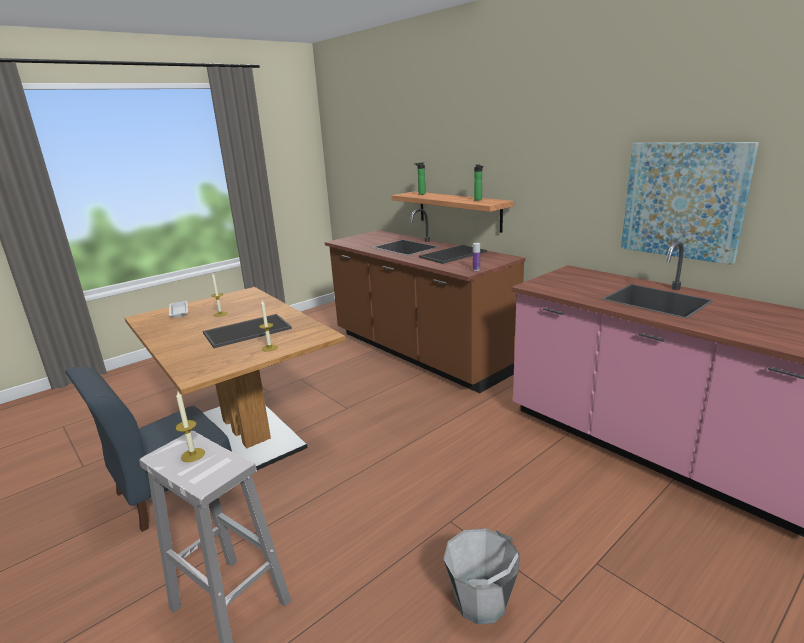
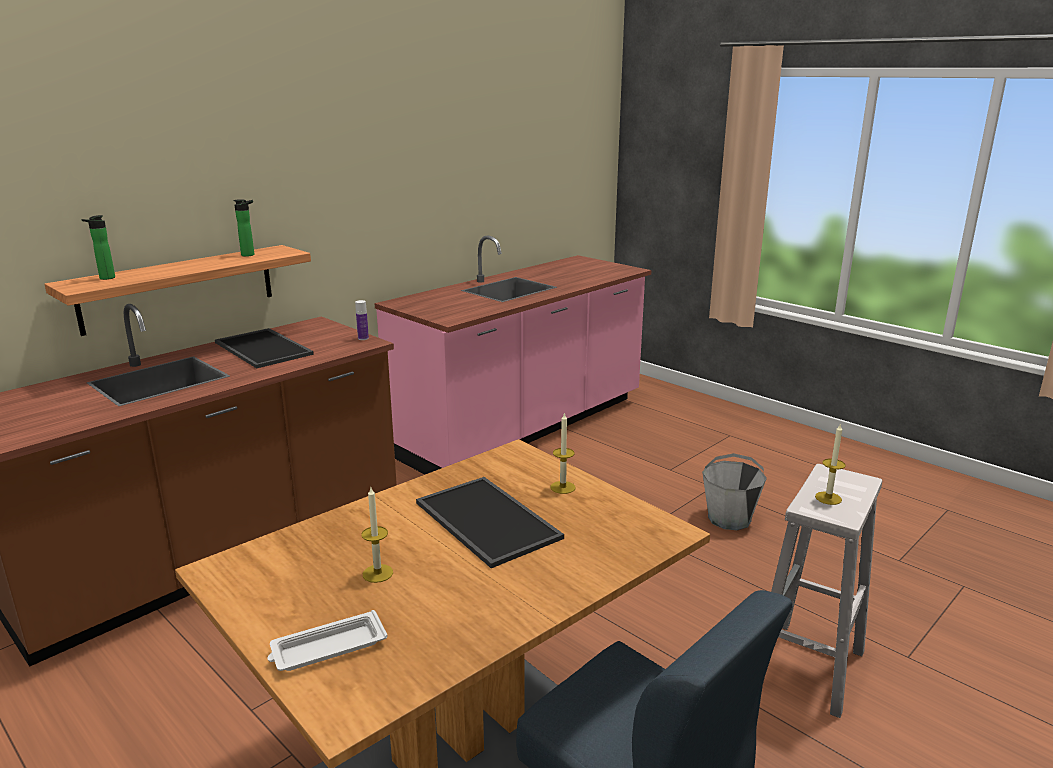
camera: 95 degrees left, 0 degrees up
(683, 200) = (460, 200): picture -> none

